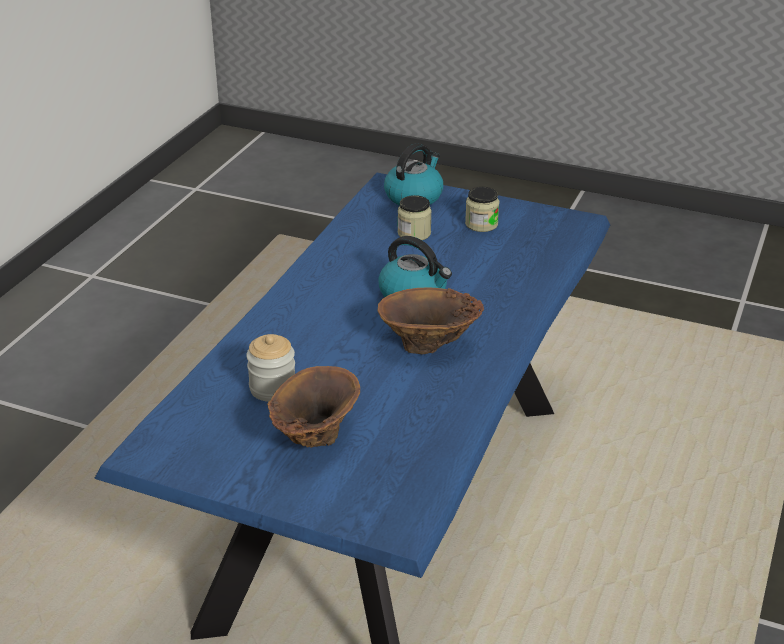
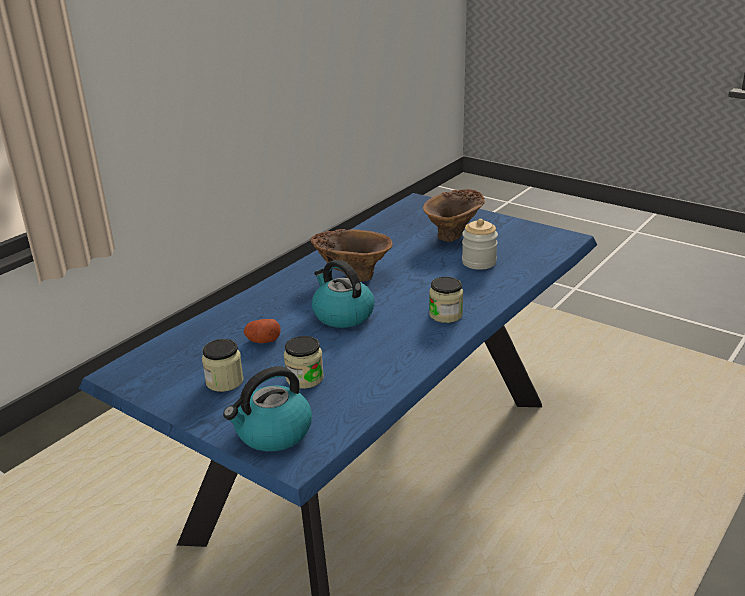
camera: 165 degrees left, 5 degrees down
(302, 307) = (445, 315): none -> jar
(477, 260) = (262, 340): none -> potato

